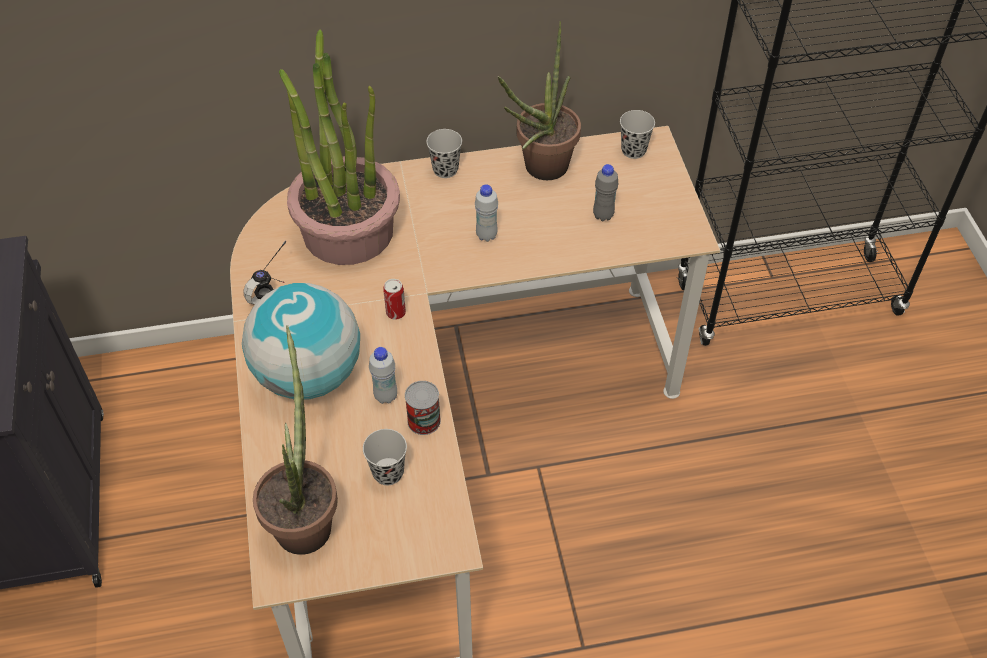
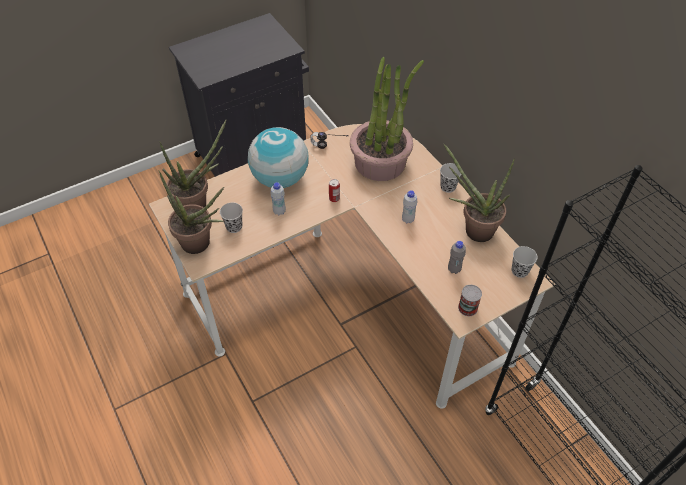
camera: 70 degrees right, 0 degrees up
(407, 535) = (201, 245): none -> potted plant
(424, 421) = (270, 231): can -> can (467, 308)

